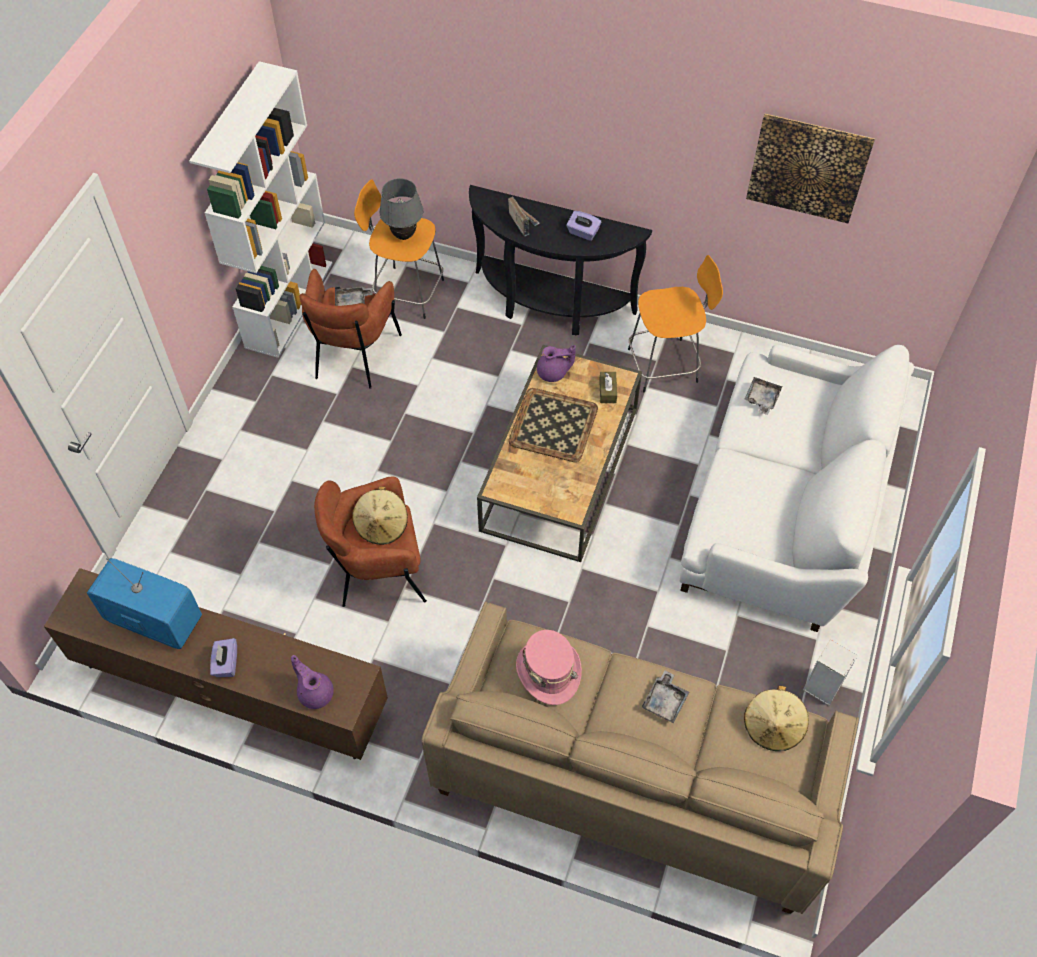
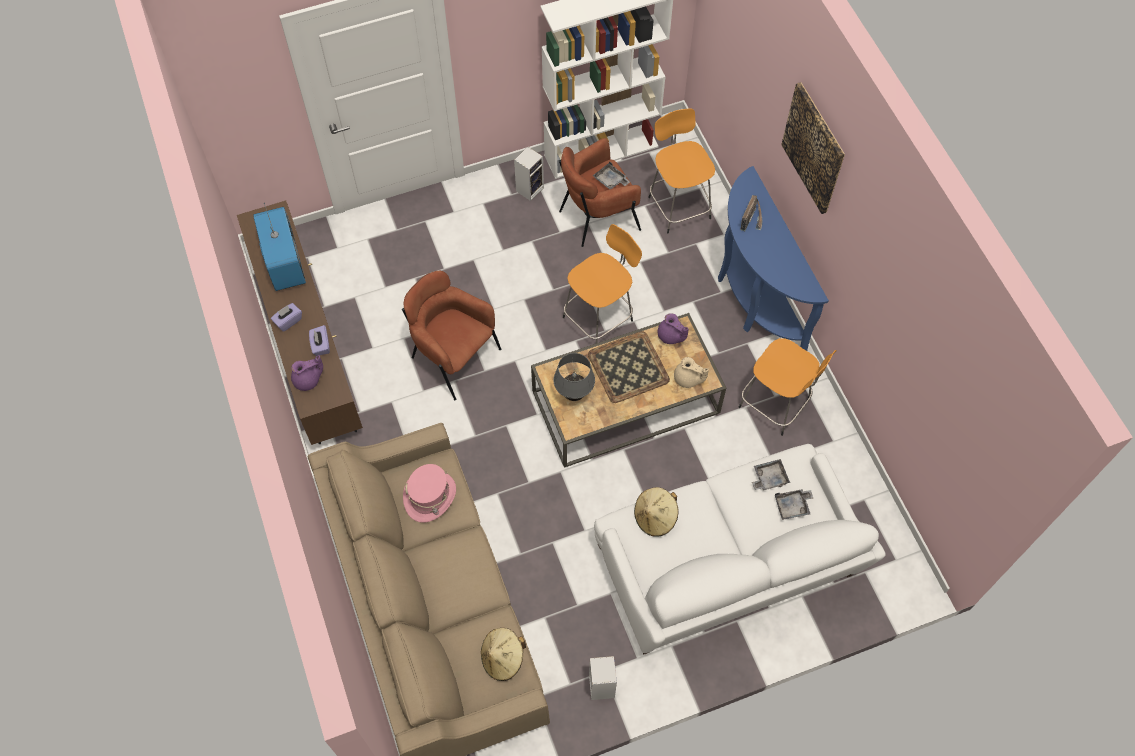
camera: 50 degrees right, 5 degrees up
(266, 383) = (530, 188): none -> speaker
(315, 692) = (308, 380): purple teapot -> purple teapot turned 60 degrees clockwise
(382, 525) = (459, 328): beige hat -> beige hat (655, 517)
(404, 235) = (687, 164): grey table lamp -> grey table lamp (574, 394)
(456, 427) = (599, 317): none -> orange stool
(549, 306) = (753, 296): black console table -> blue console table
(583, 232) = (780, 261): purple tissue box -> purple tissue box (321, 345)
(607, 391) = (688, 379): brown tissue box -> beige teapot
(665, 701) = (466, 579): grey tray -> grey tray (792, 506)
(808, 167) = (920, 346): picture -> picture (814, 148)

